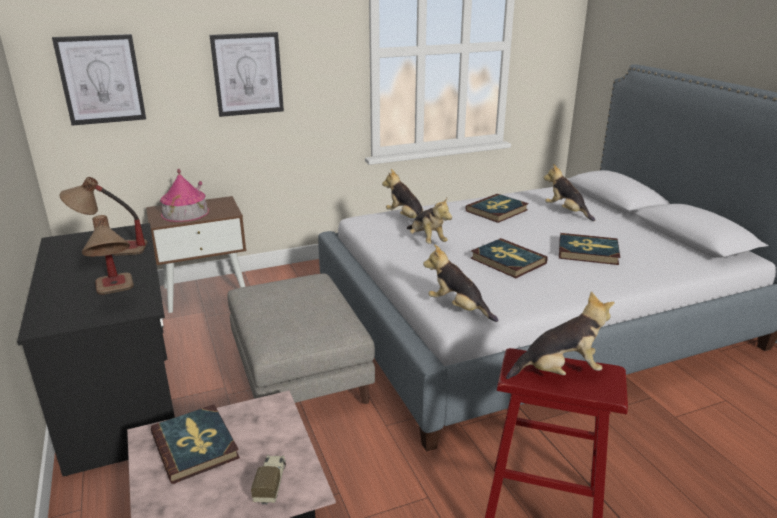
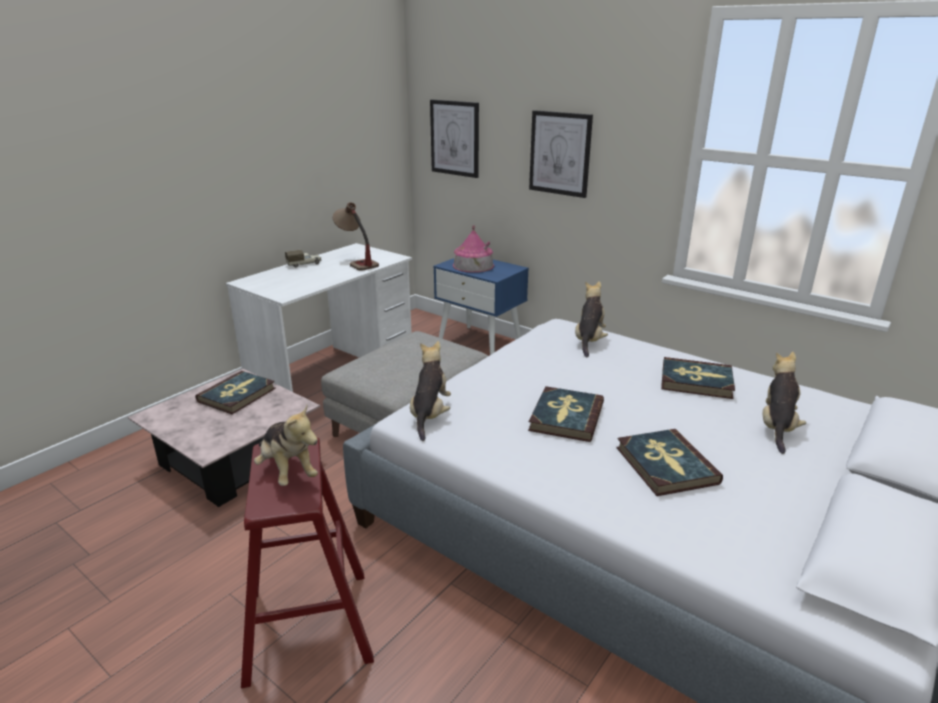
camera: 60 degrees right, 0 degrees up
(117, 294) = (297, 284): table lamp -> none
(121, 392) = (333, 368): black desk -> white desk
(206, 292) = (480, 343): brown nightstand -> blue nightstand
(270, 484) = (210, 435): toy truck -> toy truck (304, 264)
(426, 240) = (553, 363): plush toy -> none

